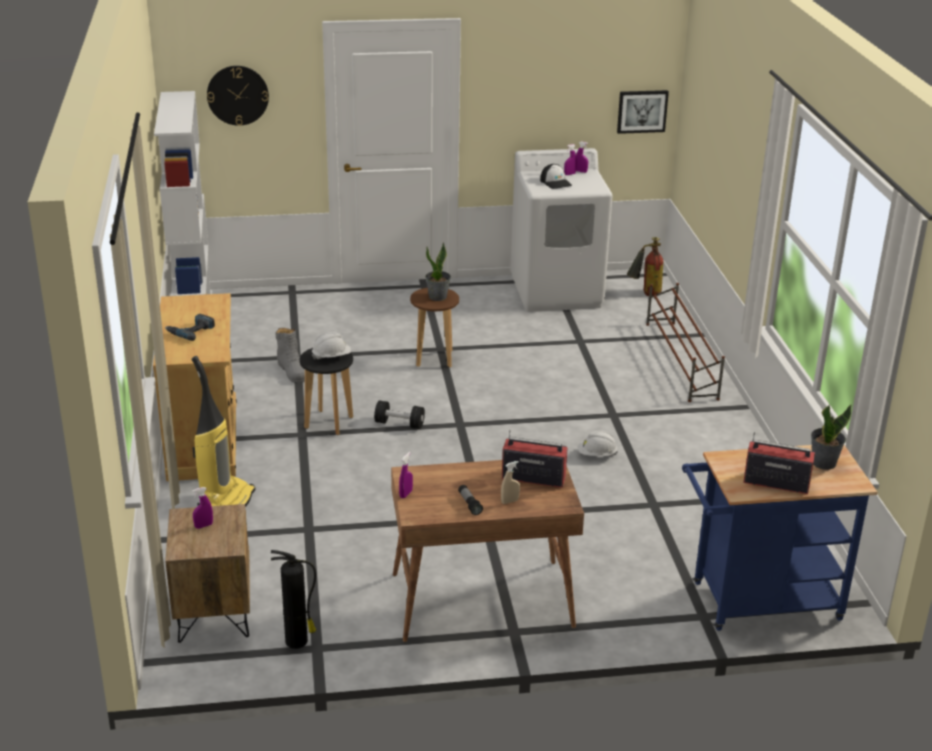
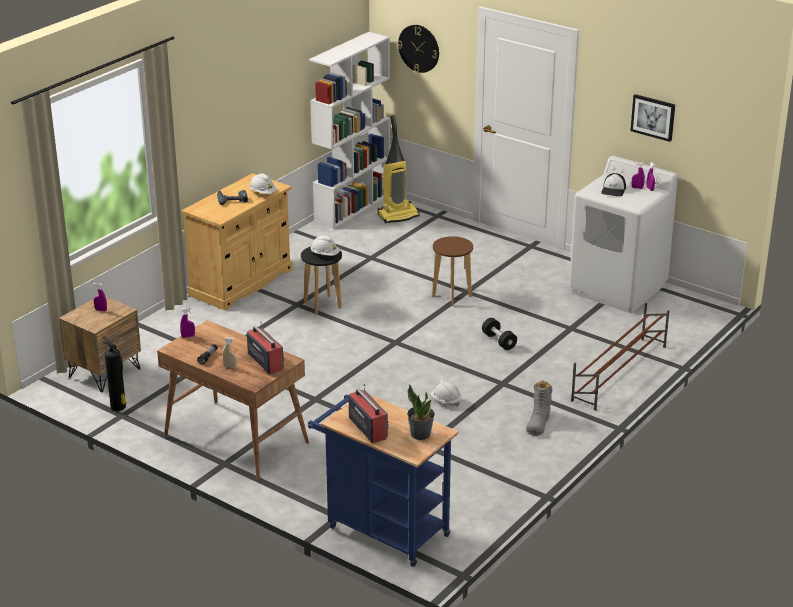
camera: 45 degrees right, 0 degrees up
(214, 311) = (263, 193): none -> white hard hat
(226, 502) = (199, 321): vacuum cleaner -> vacuum cleaner (398, 215)
(292, 371) = (353, 265): grey boot -> grey boot (538, 422)
(399, 424) = (361, 325): black dumbbell -> black dumbbell (499, 341)
(438, 297) = (455, 246): potted plant -> none
(642, 111) = (723, 153): picture -> picture (653, 117)
(645, 294) = (683, 318): fire extinguisher -> none

